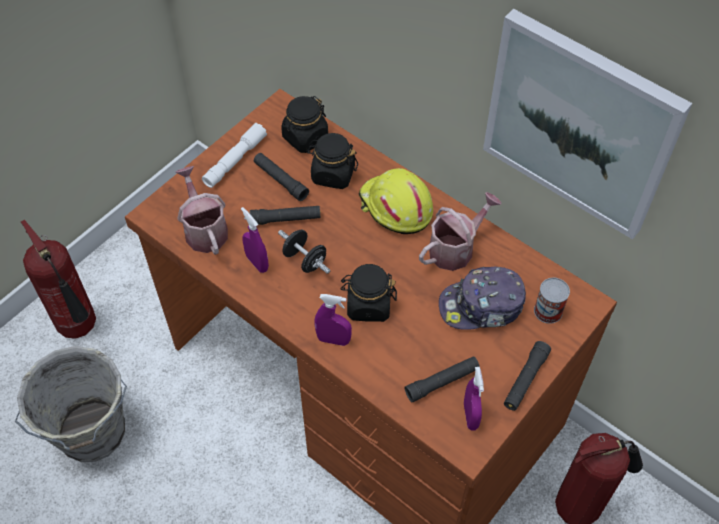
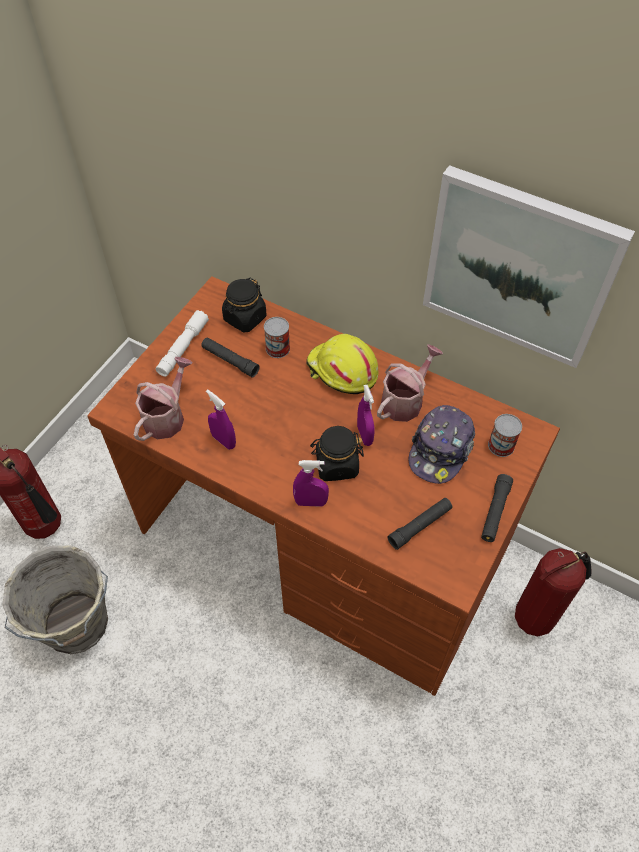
camera: 10 degrees left, 0 degrees up
(204, 229) = (167, 416): watering can -> watering can turned 60 degrees clockwise
(286, 219) = (242, 396): black flashlight -> none
(305, 260) = (268, 431): black dumbbell -> none
(332, 174) = (277, 348): black jar -> can
(470, 416) = (453, 553): purple spray bottle -> purple spray bottle (364, 435)
(482, 306) = (440, 450): cap -> cap turned 45 degrees counterclockwise

